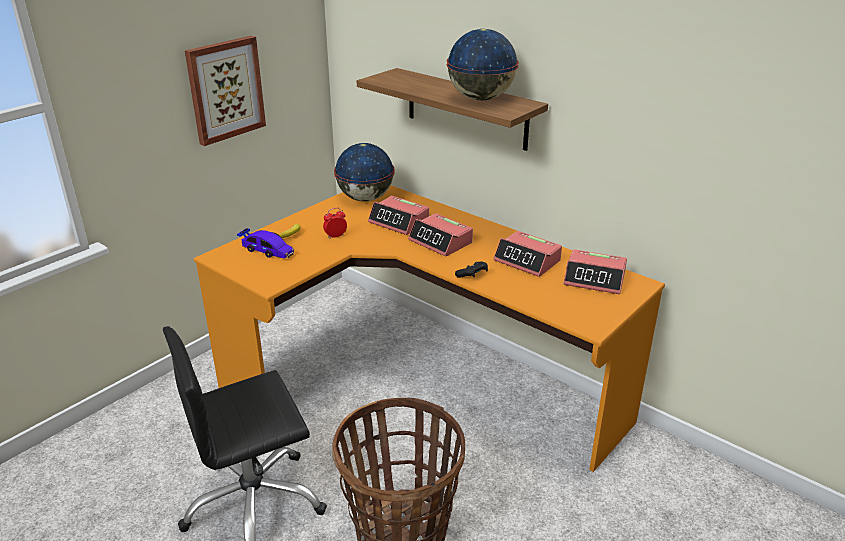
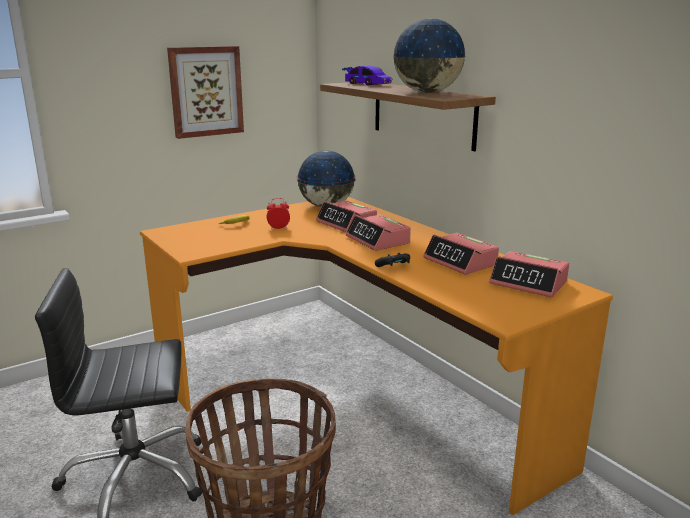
camera: 15 degrees right, 10 degrees down
(267, 251) = (207, 232): toy car -> toy car (367, 84)

